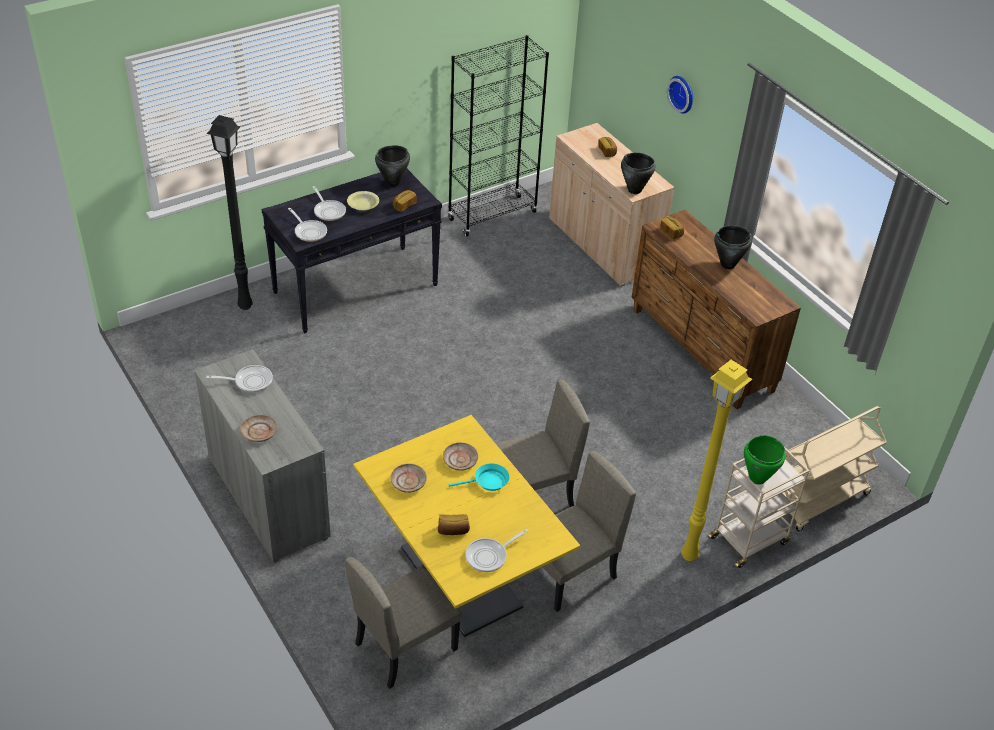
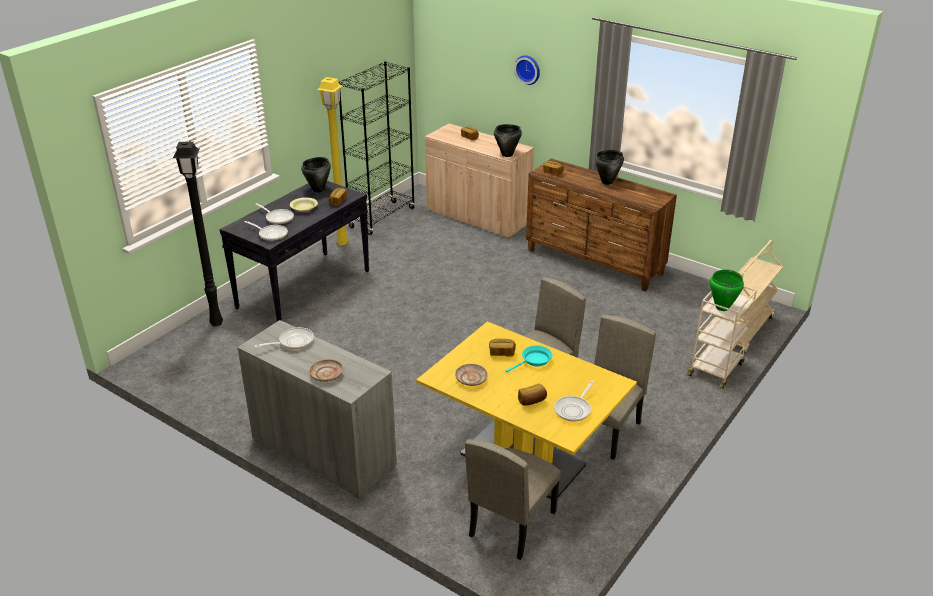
camera: 20 degrees left, 10 degrees down
(460, 460) = (501, 353): beige plate -> bread
(690, 555) = (683, 391): yellow floor lamp -> yellow floor lamp (343, 242)

